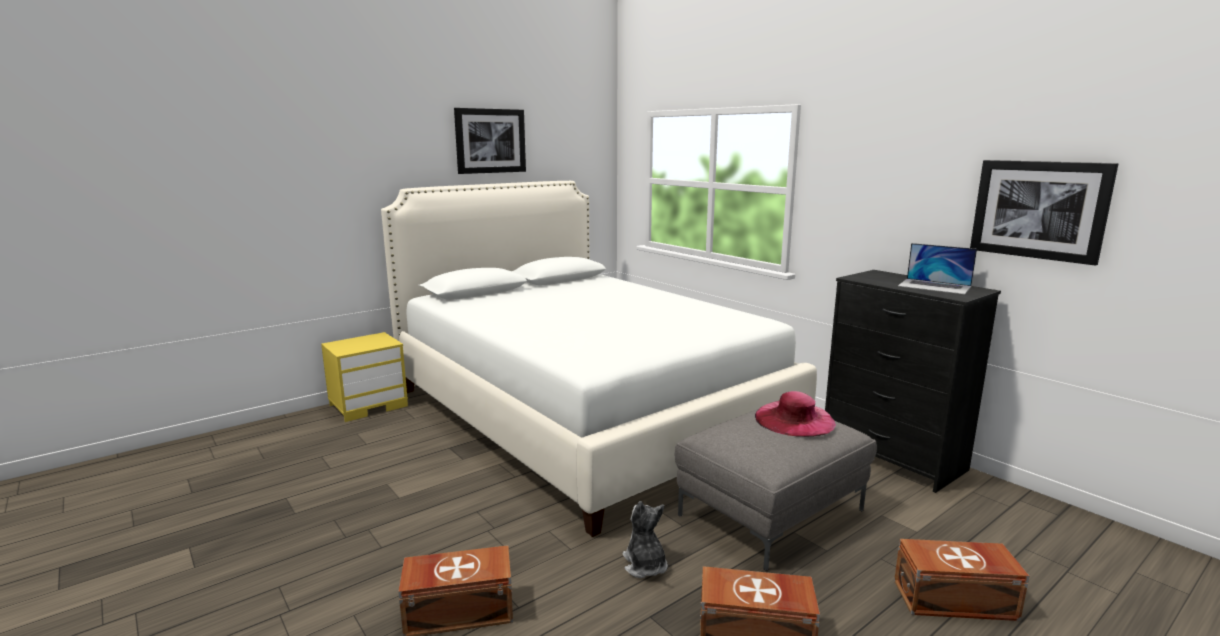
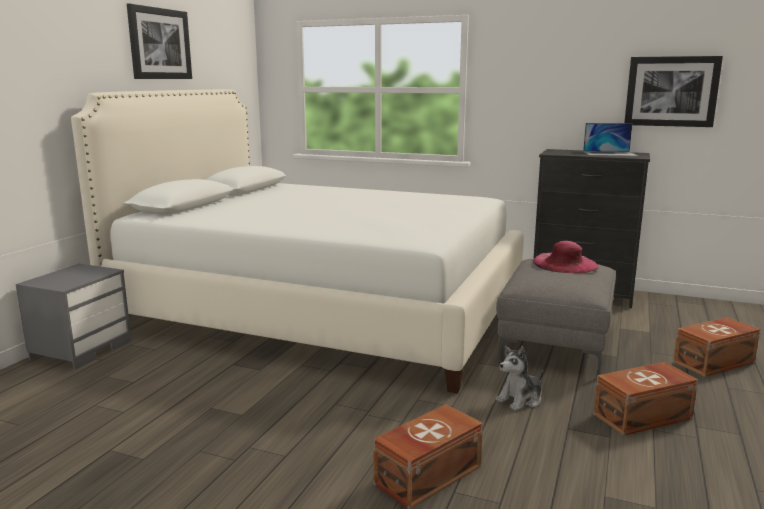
camera: 30 degrees left, 0 degrees up
(369, 405) = (81, 349): yellow nightstand -> grey nightstand
(645, 565) = (520, 399): plush toy -> plush toy turned 75 degrees counterclockwise

